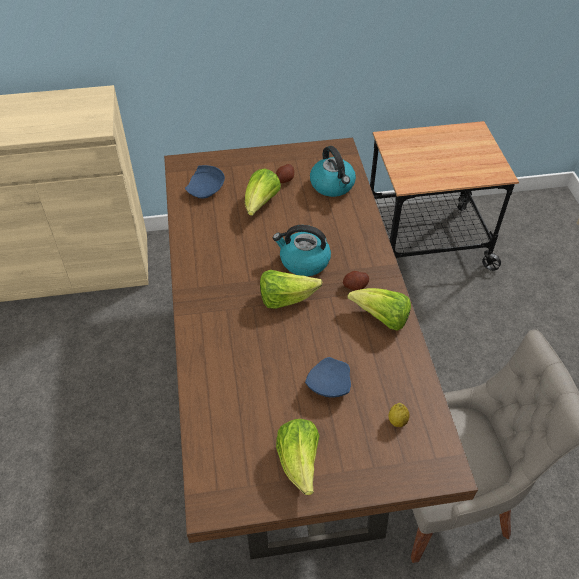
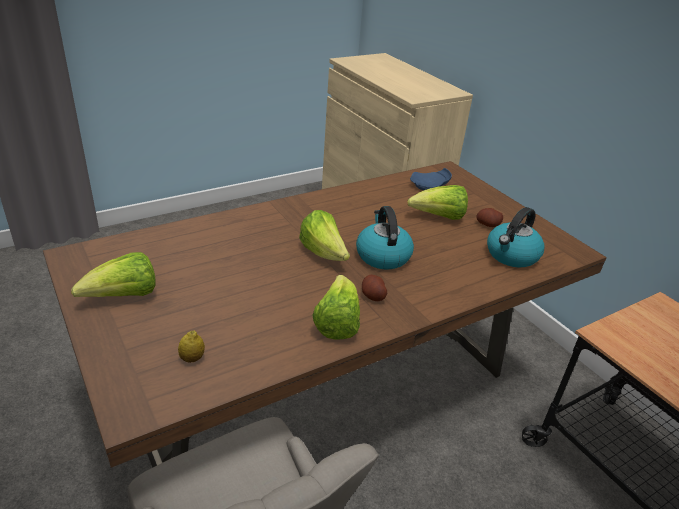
camera: 65 degrees right, 15 degrees down
(328, 384) = (225, 299): blue plate -> none

